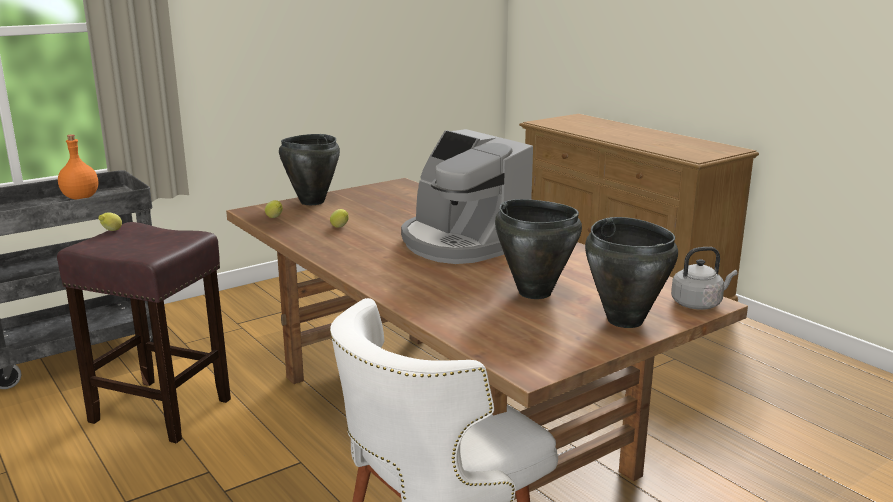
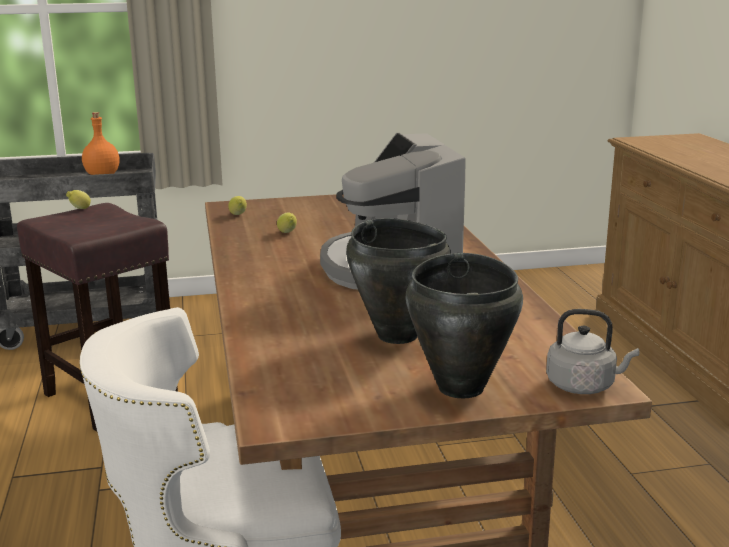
camera: 25 degrees right, 0 degrees up
(311, 202) = (294, 203): black cooking pot -> none

